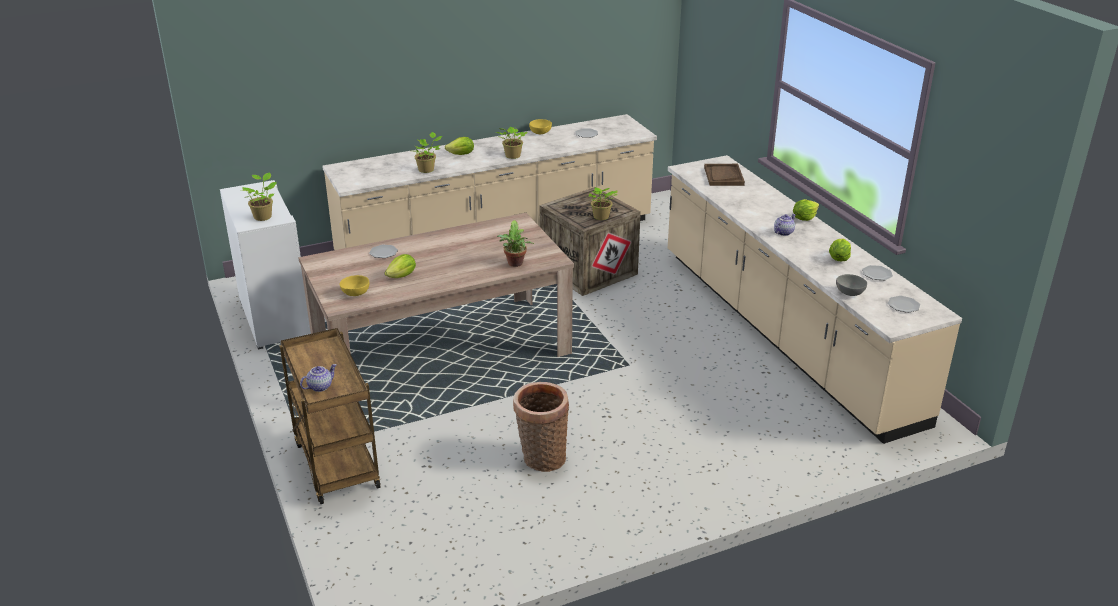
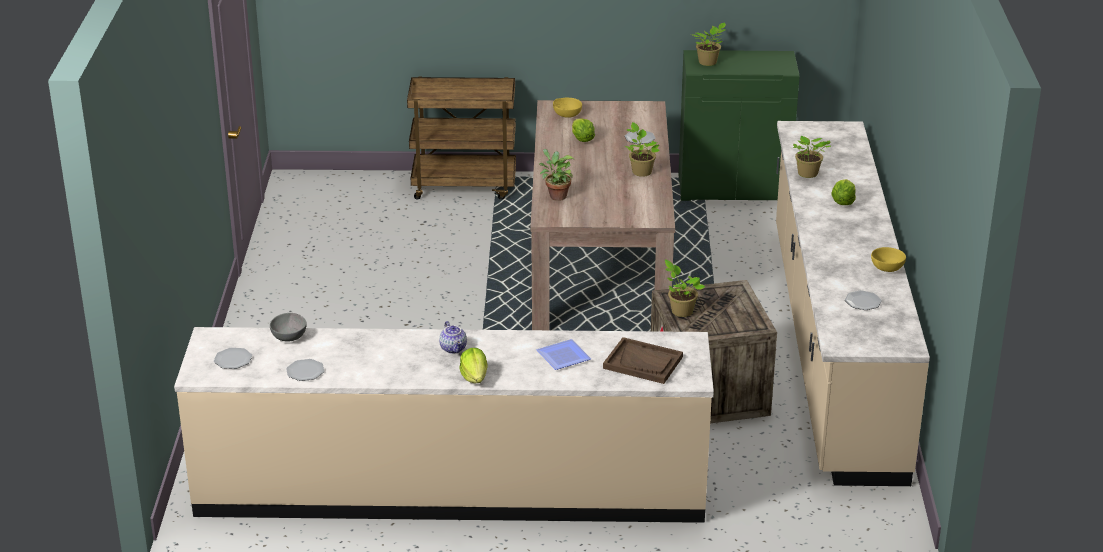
camera: 115 degrees right, 0 degrees up
(273, 318) = (734, 188): white cabinet -> green cabinet
(320, 386) = (441, 91): teapot -> none
(512, 156) = (815, 232): potted plant -> potted plant (641, 171)
(541, 458) = (381, 275): basket -> none
(748, 198) = (563, 358): none -> plate
(838, 258) = (361, 361): lettuce -> none

